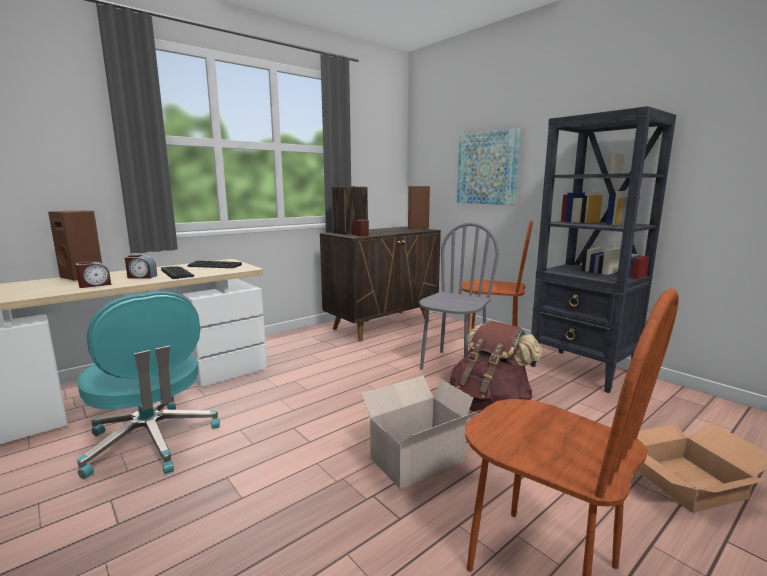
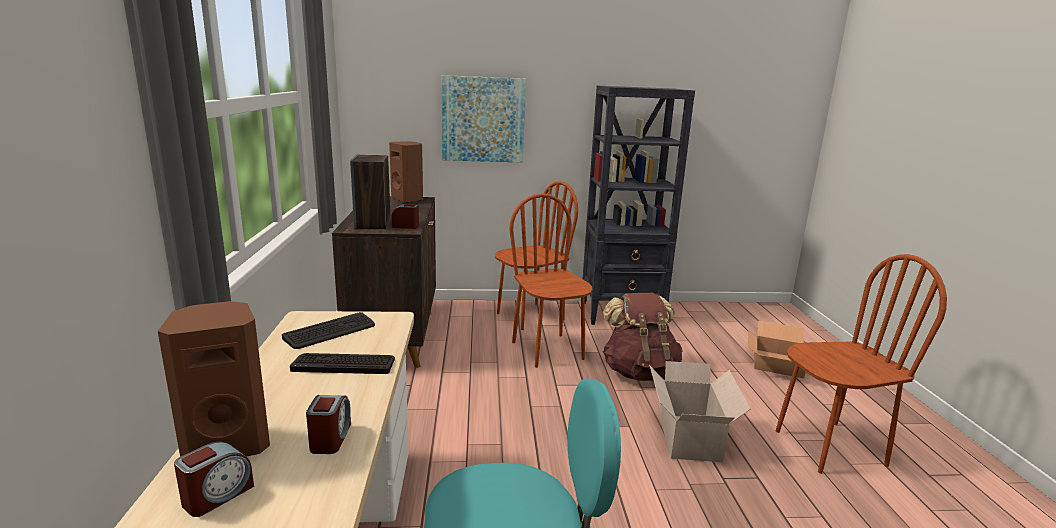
camera: 55 degrees left, 5 degrees up
(141, 277) = (325, 393): alarm clock -> alarm clock (217, 495)
(453, 365) = (548, 350): grey chair -> brown chair

